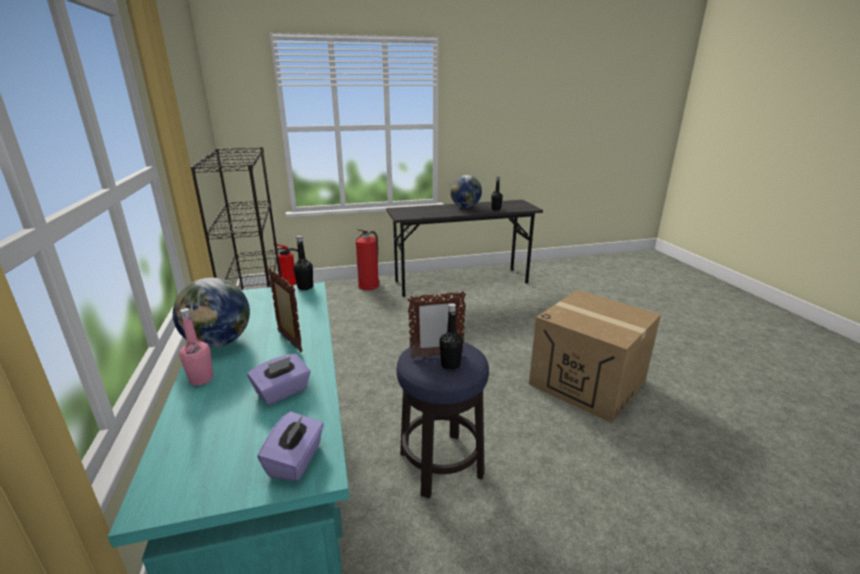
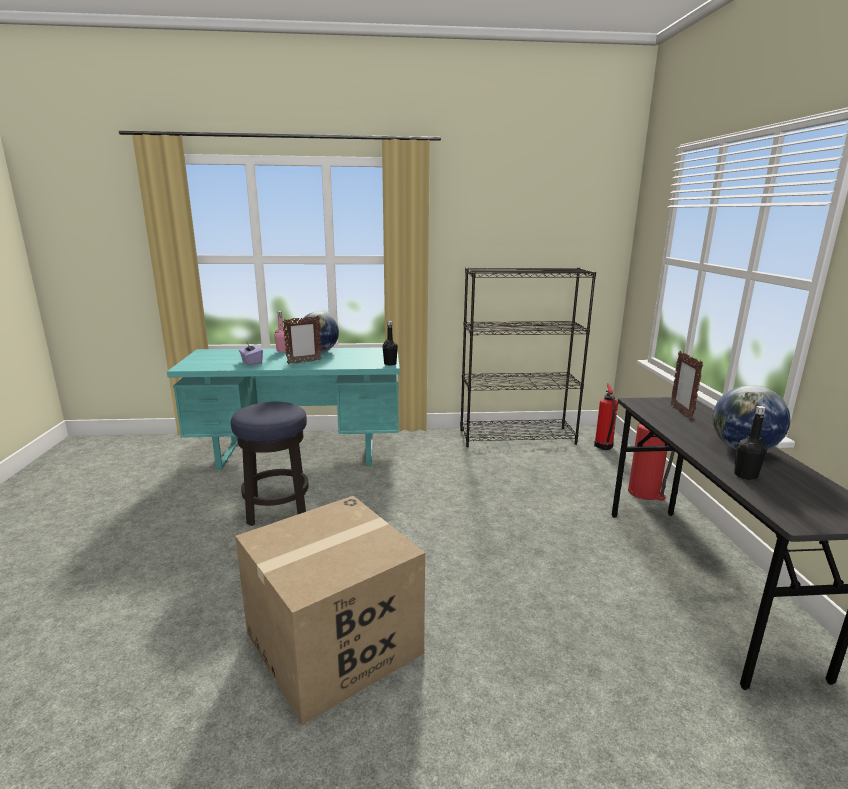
camera: 100 degrees right, 5 degrees down
(296, 460) = (195, 365): purple tissue box -> none
(436, 355) = (272, 408): picture frame -> picture frame (681, 412)
(450, 365) = (254, 411): black bottle -> none

